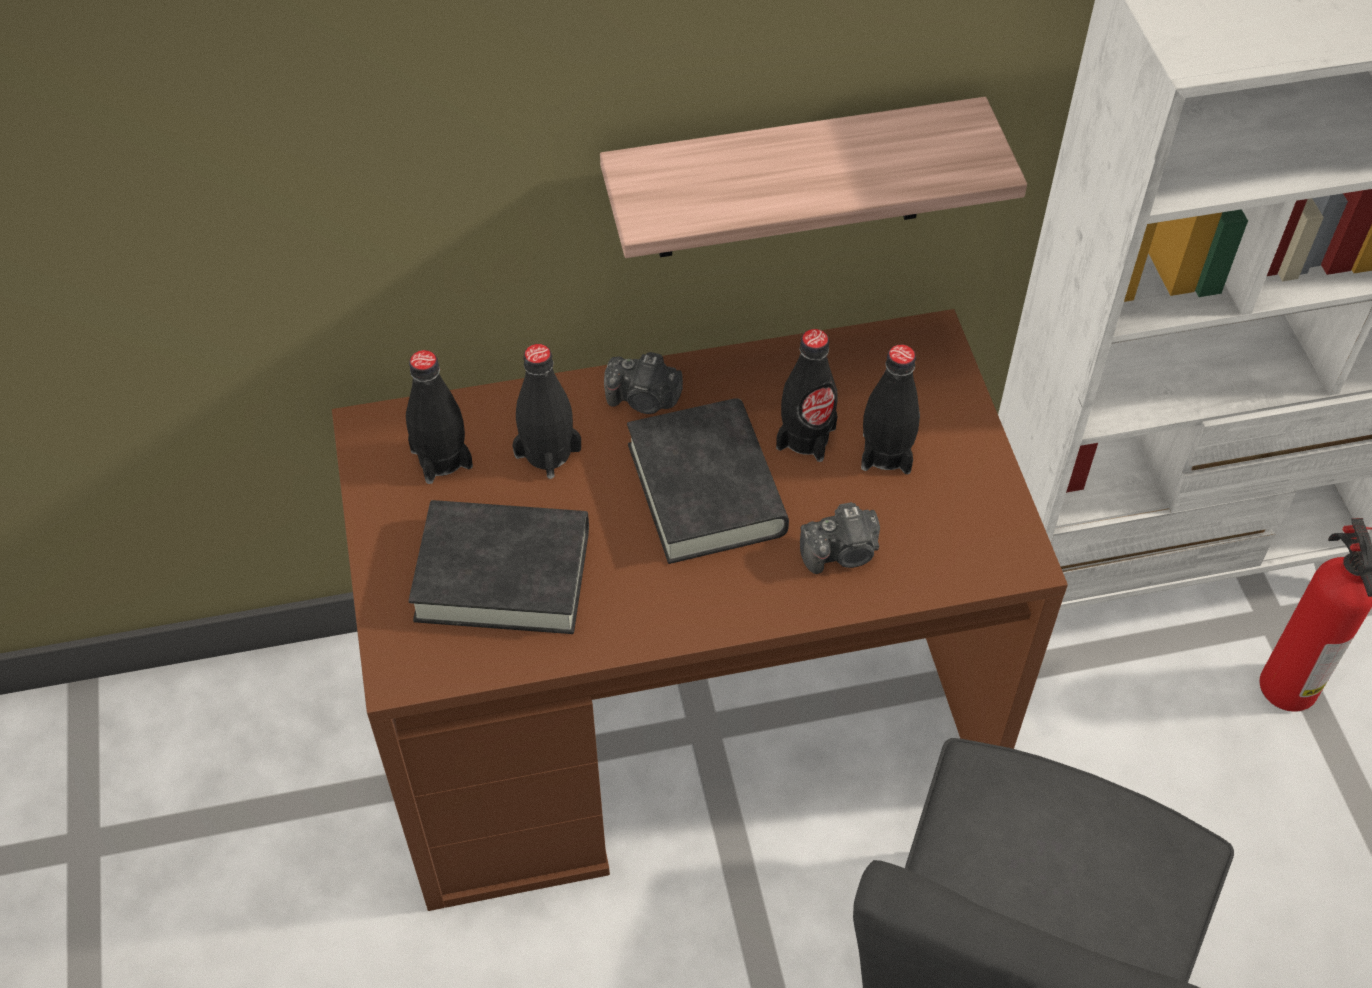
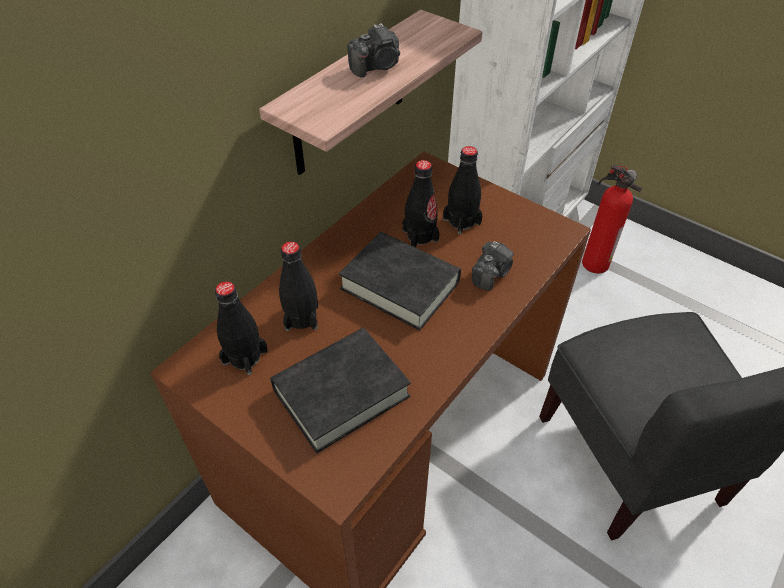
camera: 40 degrees left, 5 degrees down
(644, 399) = (325, 264): camera -> camera (377, 67)

